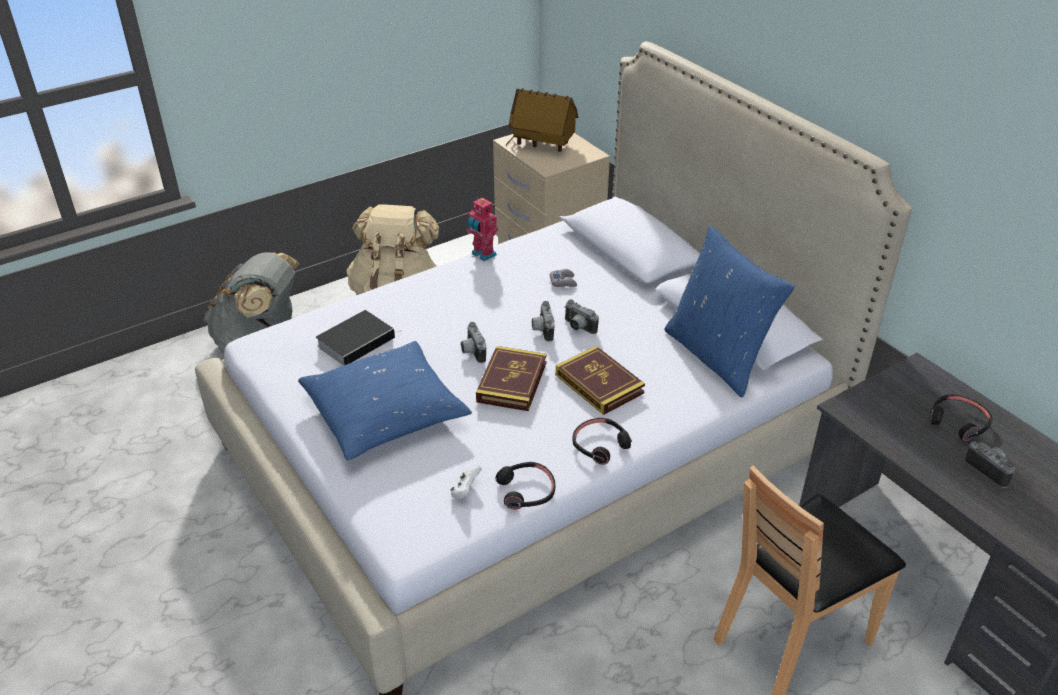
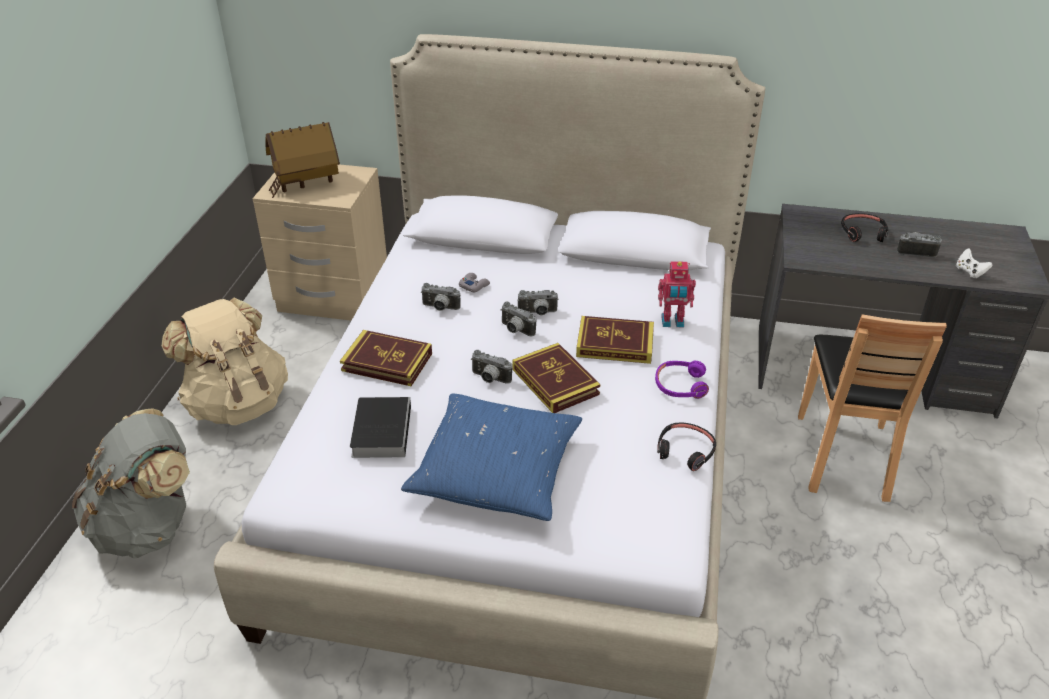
camera: 45 degrees left, 0 degrees up
(426, 300) = (387, 362): none -> book
(466, 491) = (647, 482): white game controller -> white game controller (969, 272)
(482, 255) = (375, 300): toy robot -> toy robot (672, 322)
(515, 284) = (440, 308): none -> camera
(600, 445) = (680, 385): black headphones -> purple headphones
(717, 356) = (657, 278): blue pillow -> none

